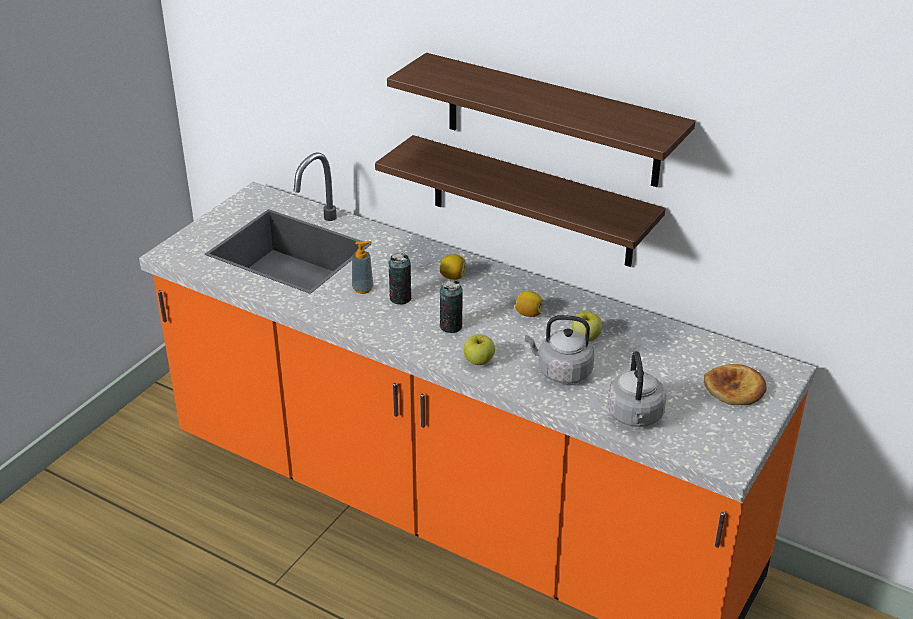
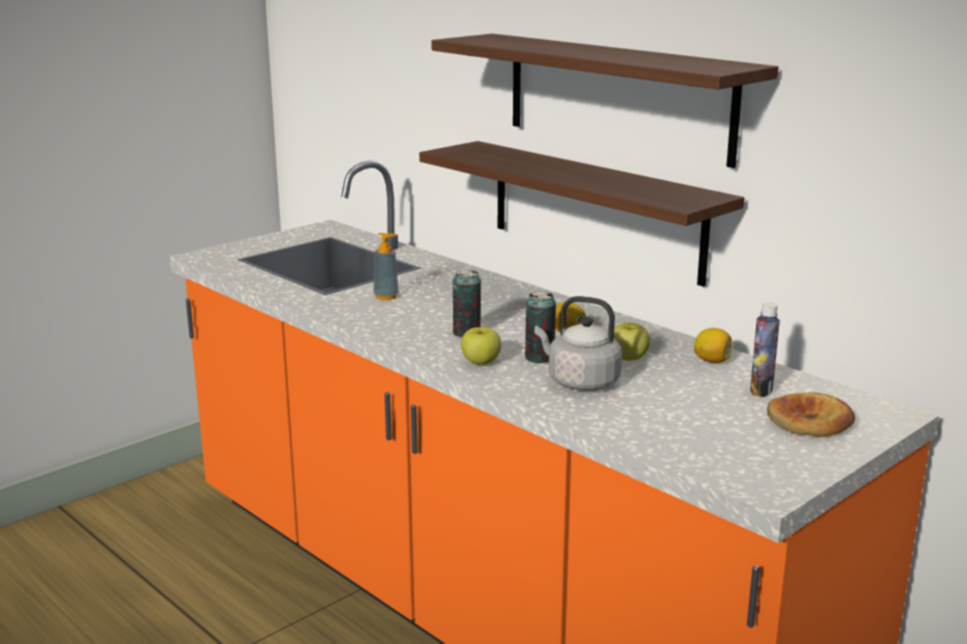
camera: 15 degrees right, 15 degrees down
(400, 298) = (423, 307): can -> can (539, 358)
(453, 277) = (496, 298): lemon -> lemon (712, 361)
(635, 417) = (655, 430): grey kettle -> none
(692, 360) = (761, 390): none -> bottle

